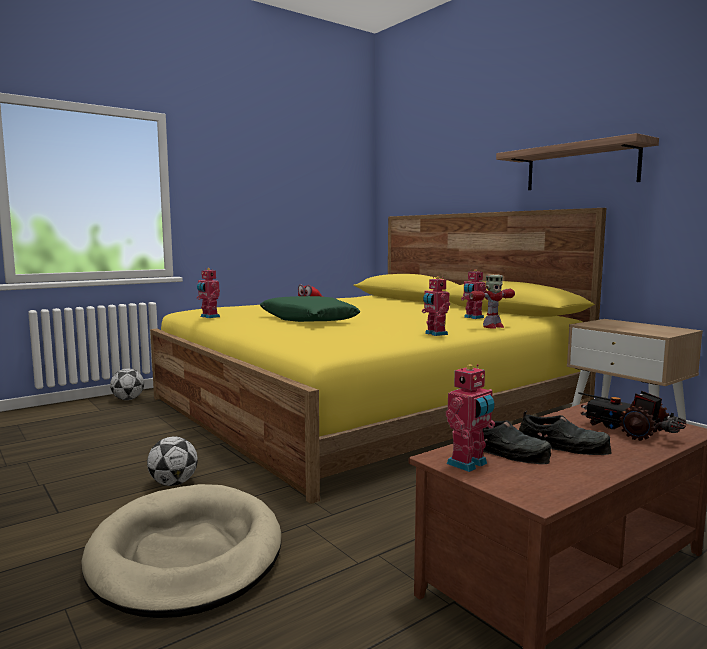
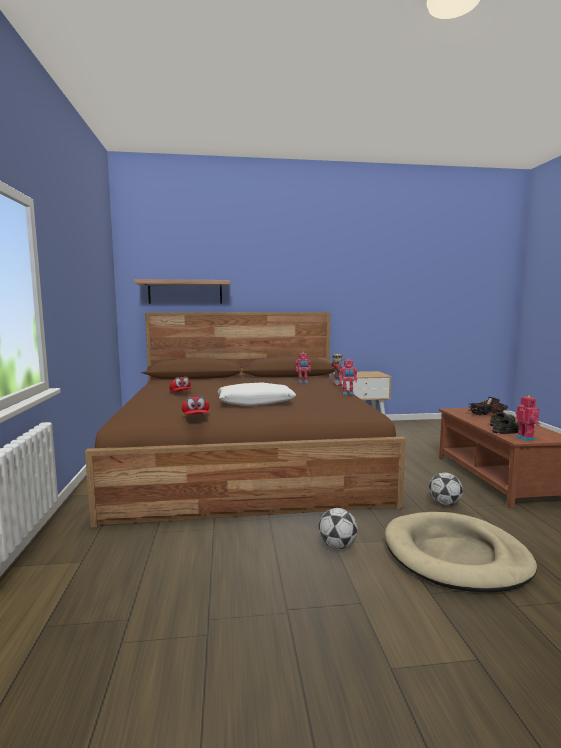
camera: 60 degrees left, 0 degrees up
(128, 399) = (67, 541): football -> football (444, 503)
(209, 317) = (196, 417): toy robot -> red cap
(308, 320) = (255, 402): green pillow -> white pillow
(366, 404) = (246, 459): yellow bed -> brown bed
(581, 167) = (311, 288): shelf -> shelf (185, 292)

